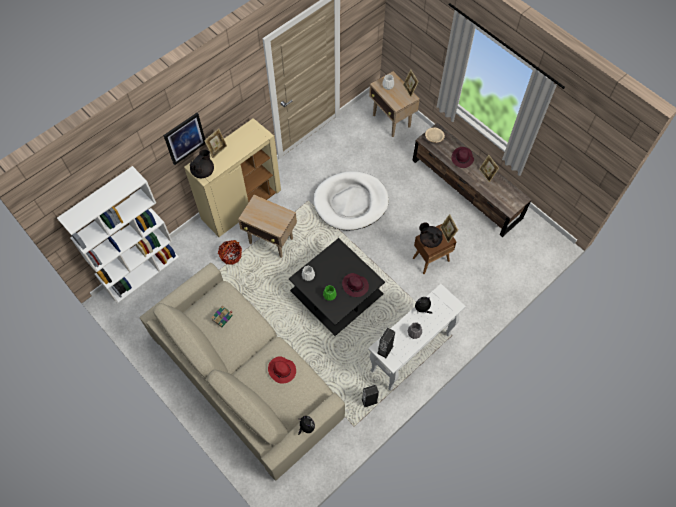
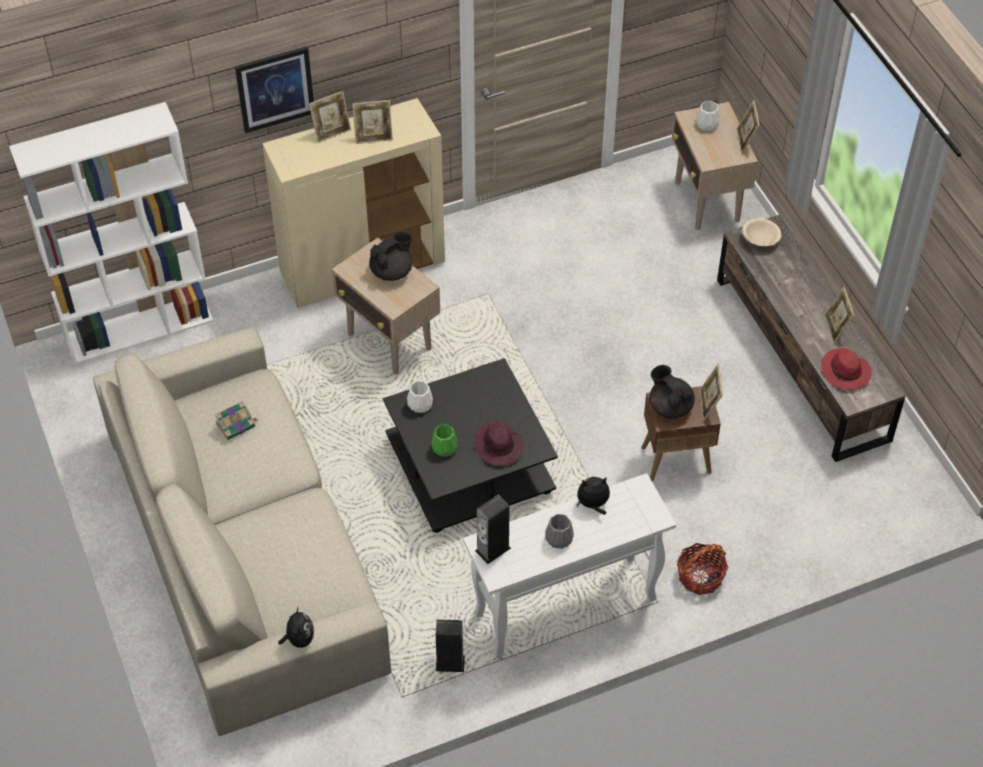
camera: 20 degrees right, 10 degrees down
(203, 171) = (292, 159): black teapot -> black teapot (392, 271)
(231, 256) = (306, 345): basket -> basket (700, 576)
(240, 146) = (373, 137): none -> picture frame
(282, 370) = (302, 542): red hat -> red hat (846, 372)
(351, 202) = (566, 319): white dog bed -> none
(462, 159) = (799, 289): purple hat -> none

